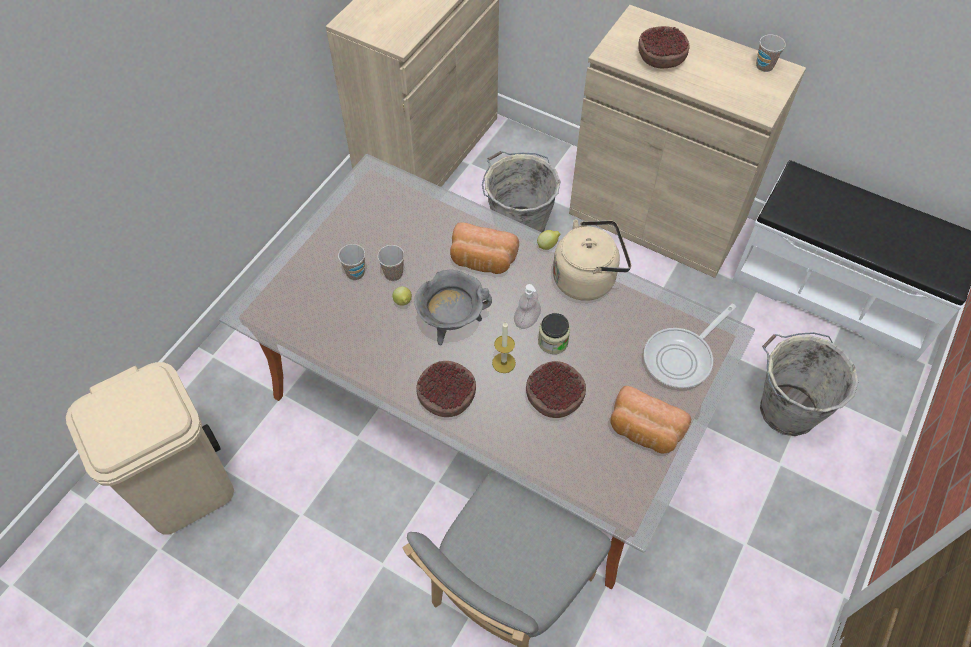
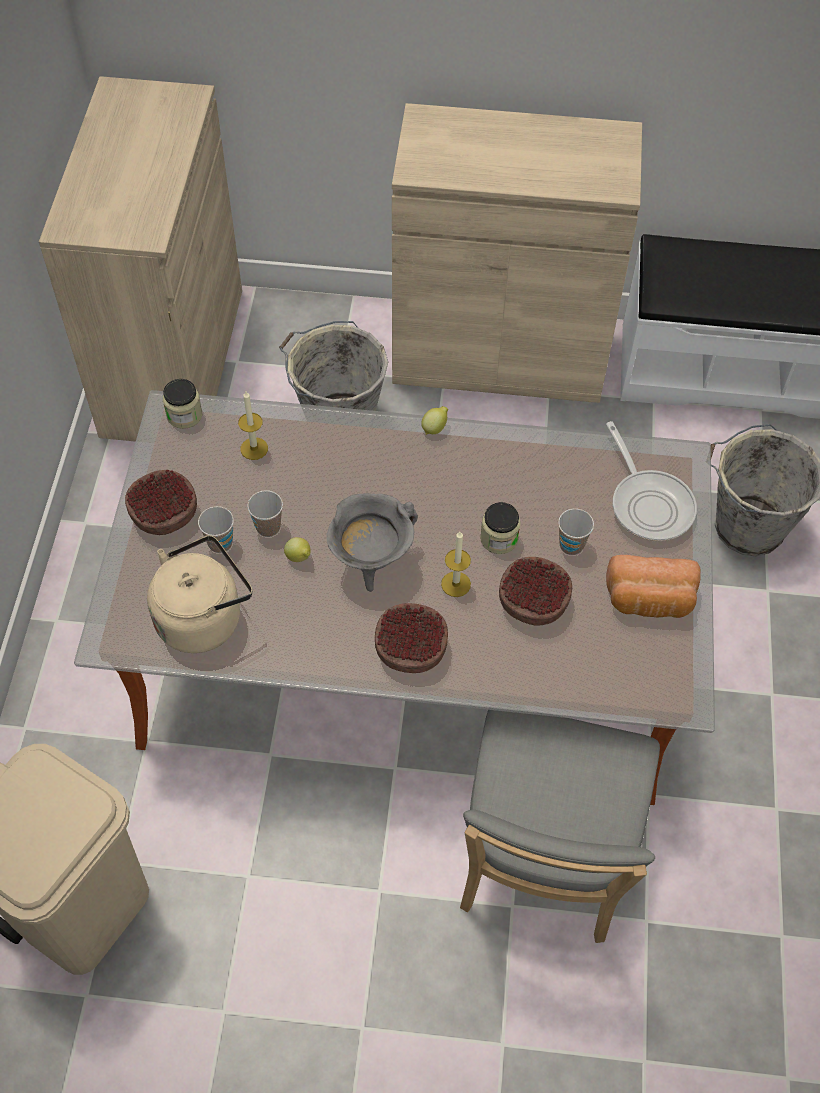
camera: 25 degrees left, 0 degrees up
(379, 177) = (184, 415): none -> jar
(413, 216) = (254, 448): none -> candle
(482, 261) = (367, 474): bread -> none
(526, 320) = (456, 525): soap dispenser -> none
(587, 278) = (500, 450): beige kettle -> beige kettle (203, 617)
(660, 58) = (475, 159): bowl -> bowl (163, 513)
(681, 358) = (649, 504): frying pan -> frying pan turned 45 degrees counterclockwise
(764, 66) = (596, 134): cup -> cup (571, 545)

